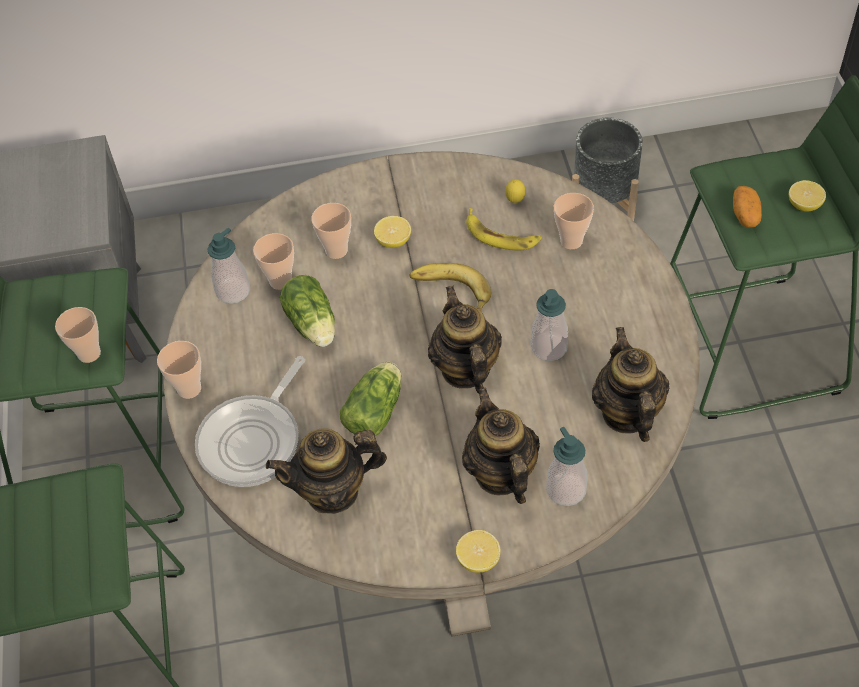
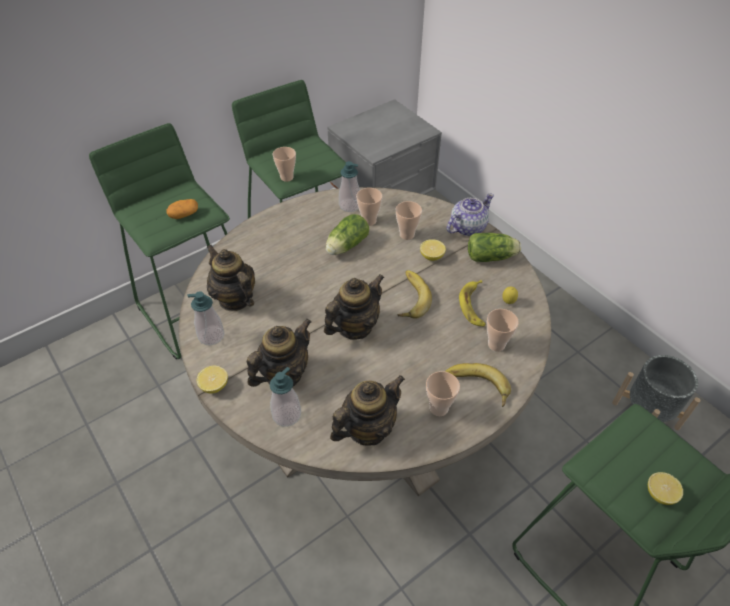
camera: 60 degrees right, 5 degrees down
(189, 388) = (275, 215): cup -> cup (439, 408)
(253, 440) = (254, 253): frying pan -> none
(365, 183) = (467, 227): none -> teapot
(376, 409) = (301, 296): lettuce -> lettuce (492, 257)
(548, 347) = (397, 364): soap dispenser -> soap dispenser (211, 336)
(621, 286) = (476, 387): none -> banana
(745, 215) = (615, 453): potato -> potato (184, 215)

